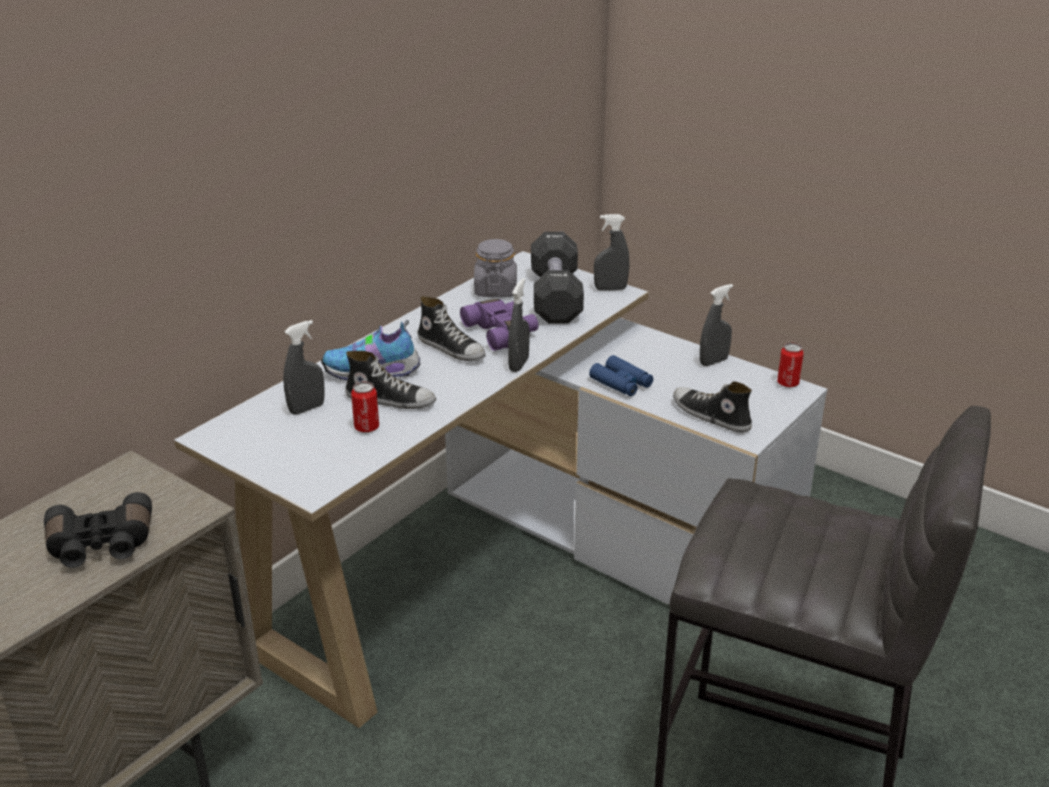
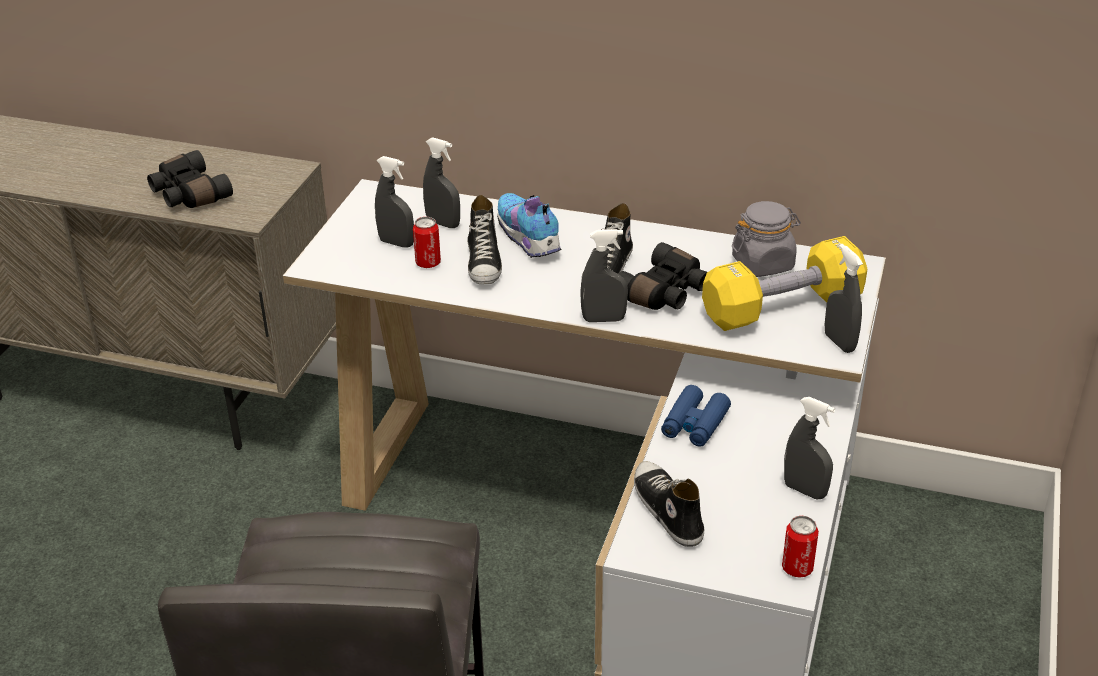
camera: 70 degrees right, 5 degrees up
(316, 438) = (396, 243): none -> grey spray bottle
(502, 333) = (665, 293): purple binoculars -> black binoculars
(555, 297) = (782, 308): black dumbbell -> yellow dumbbell
(710, 416) = (666, 510): shoe -> shoe turned 45 degrees counterclockwise

